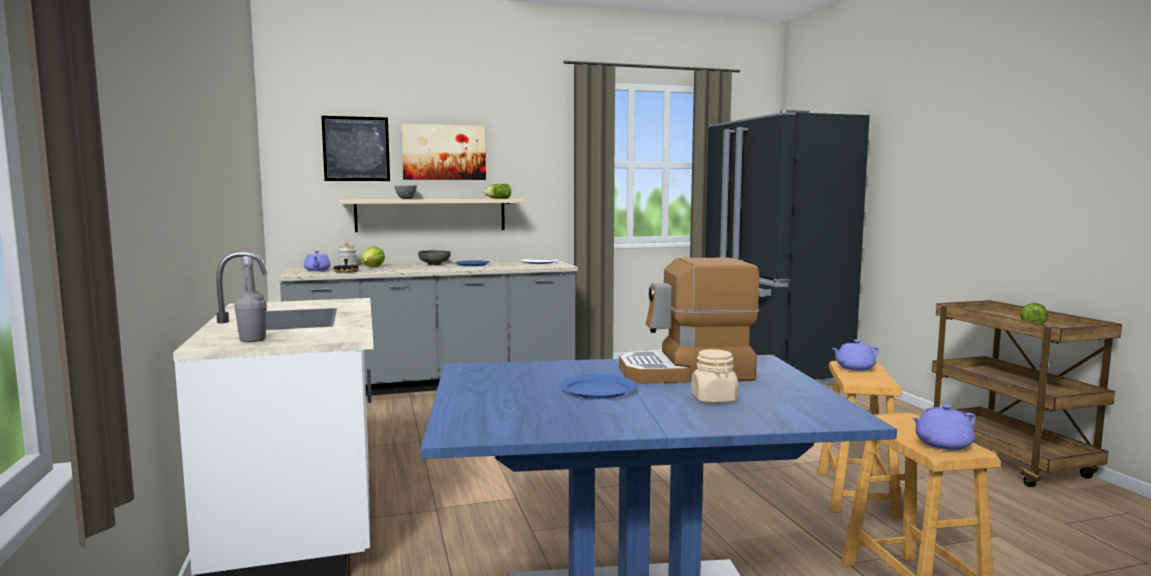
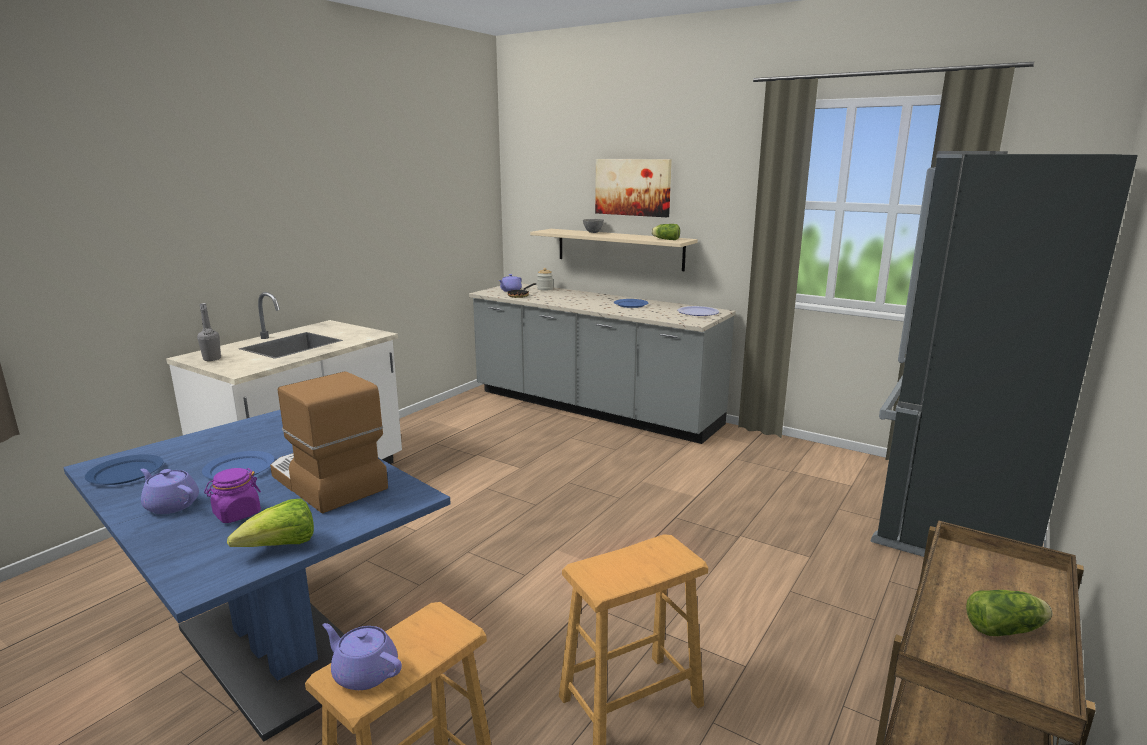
camera: 50 degrees right, 10 degrees up
(356, 149) = (563, 183): picture -> none
(372, 267) = (552, 294): lettuce -> lettuce (281, 547)
(434, 264) = (607, 298): grey bowl -> none
(515, 424) = (125, 473): none -> blue plate
(714, 399) = (237, 514): beige jar -> purple jar
(854, 368) = (650, 554): purple teapot -> purple teapot (171, 505)

